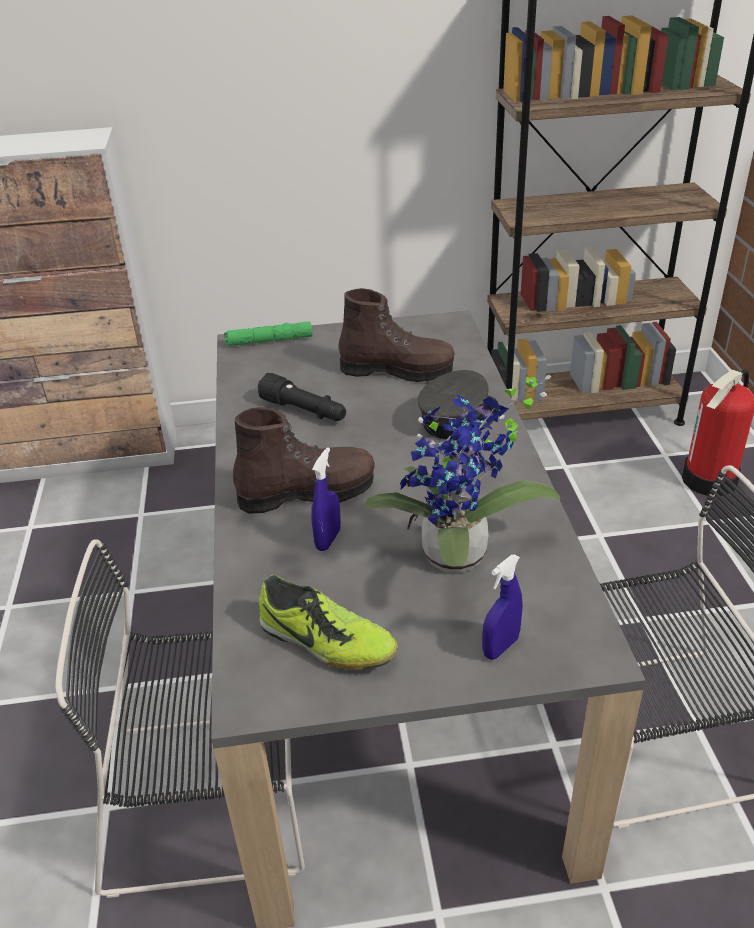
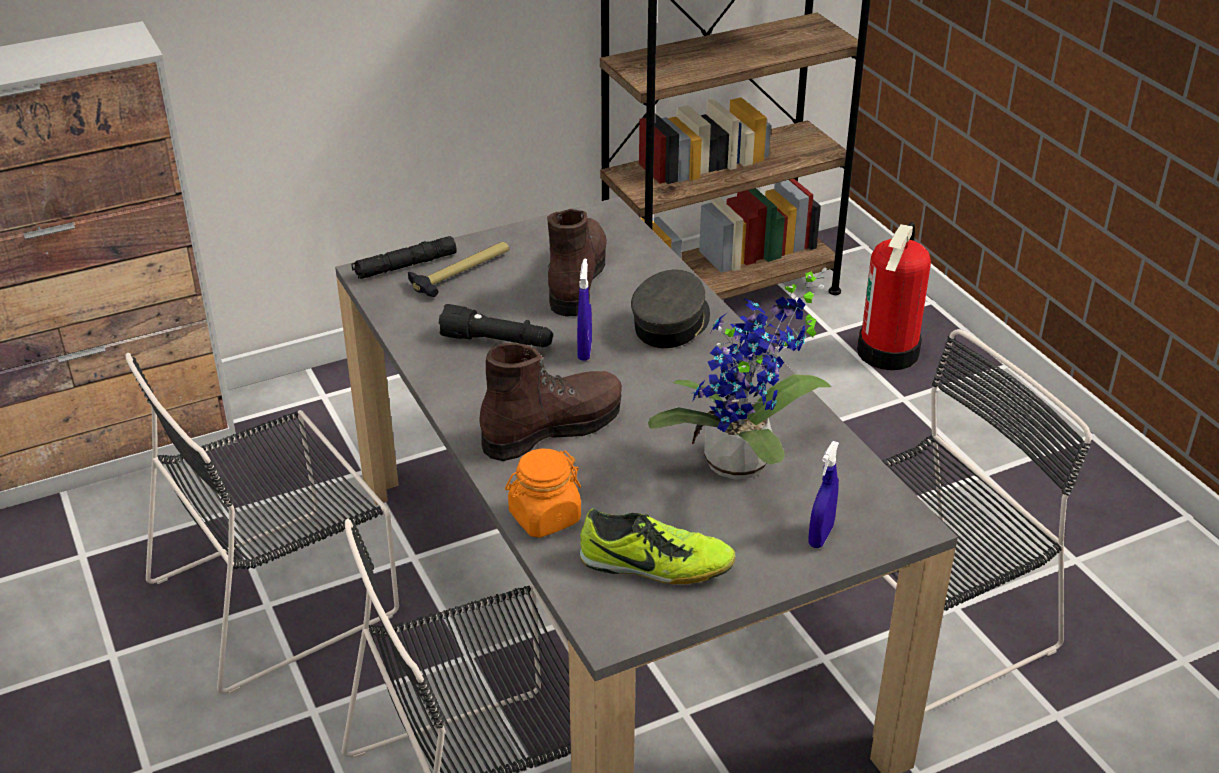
camera: 20 degrees left, 0 degrees up
(145, 585) = (280, 594): none -> black chair
(254, 572) = (544, 517): none -> orange jar
(269, 341) = (405, 266): green flashlight -> black flashlight
(309, 352) = (461, 273): none -> hammer
(328, 540) = (602, 471): blue spray bottle -> blue spray bottle (584, 351)
(397, 370) = (576, 279): brown boot -> brown boot turned 75 degrees counterclockwise

